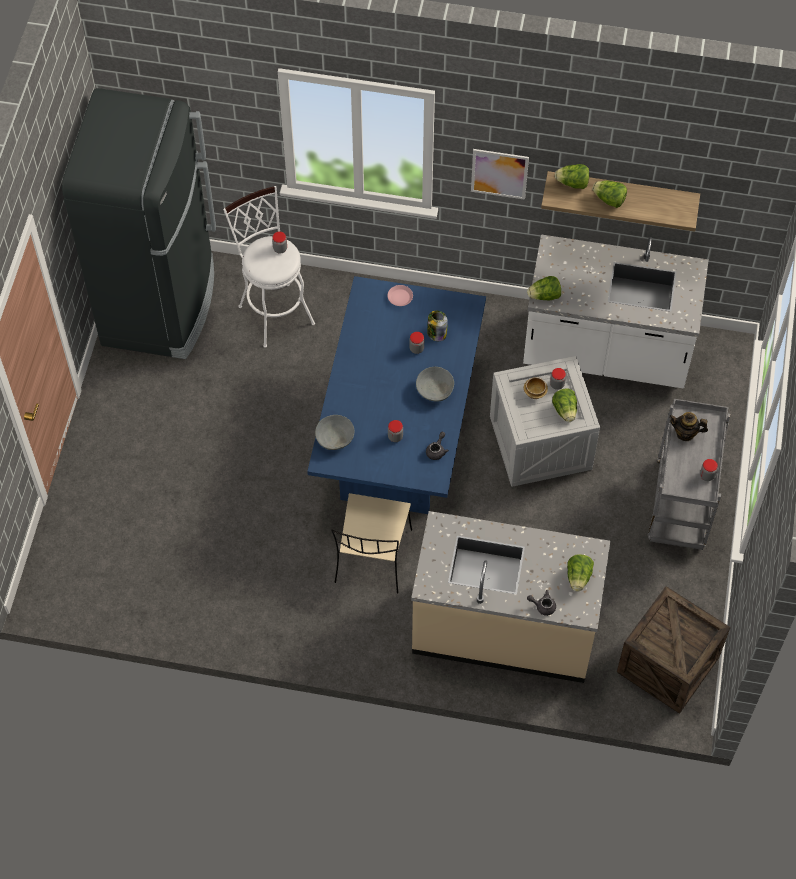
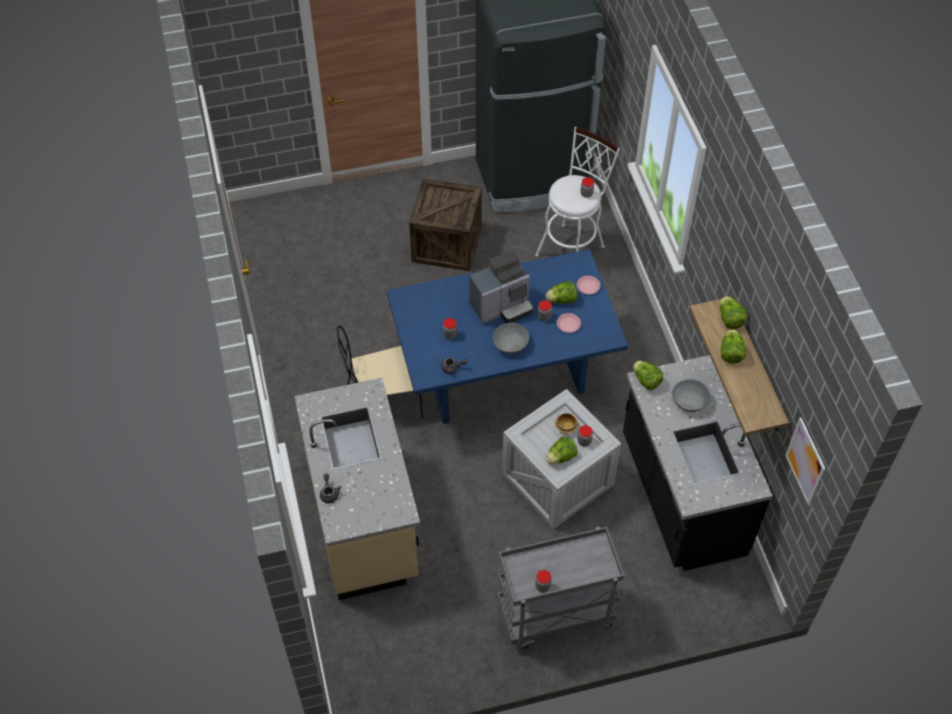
camera: 65 degrees right, 5 degrees down
(335, 438) = (426, 295): grey bowl -> grey bowl (689, 401)
(385, 378) = (502, 307): none -> coffee machine
(436, 333) = (568, 324): jar -> pink plate
(499, 173) = (712, 270): picture -> picture (805, 461)
(578, 577) = (370, 510): lettuce -> lettuce (562, 300)
(606, 352) = (681, 496): white counter -> black counter
(668, 664) = (387, 662): crate -> crate (447, 244)
(685, 433) = (578, 552): teapot -> none

